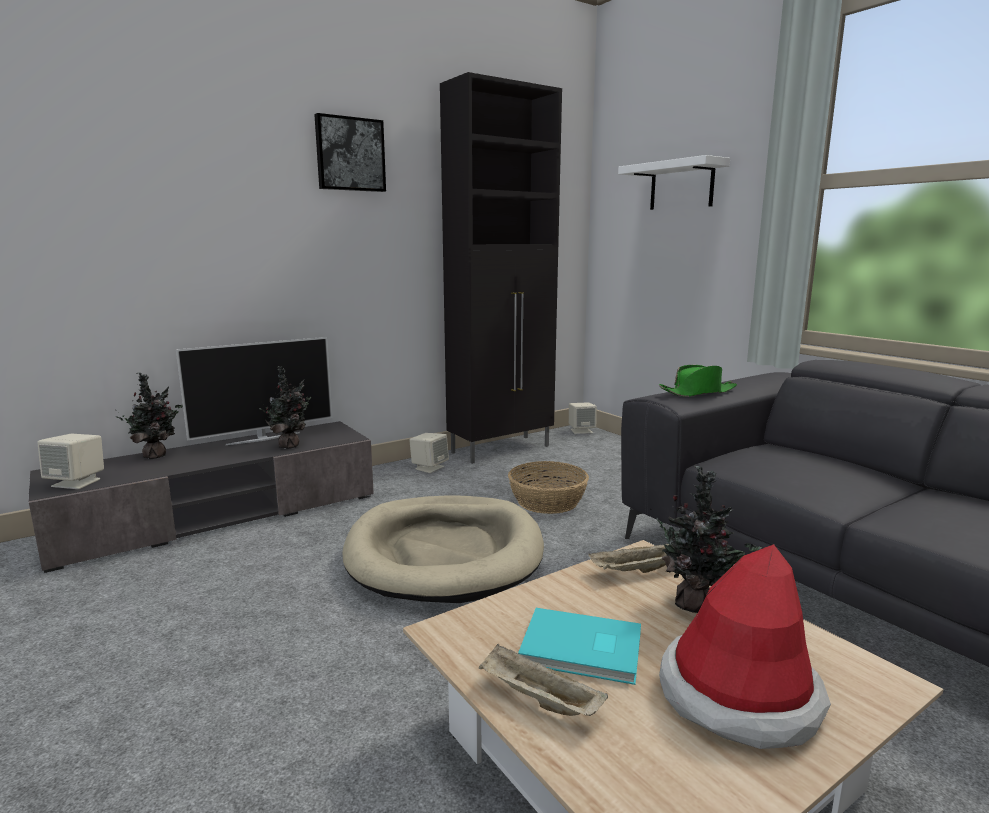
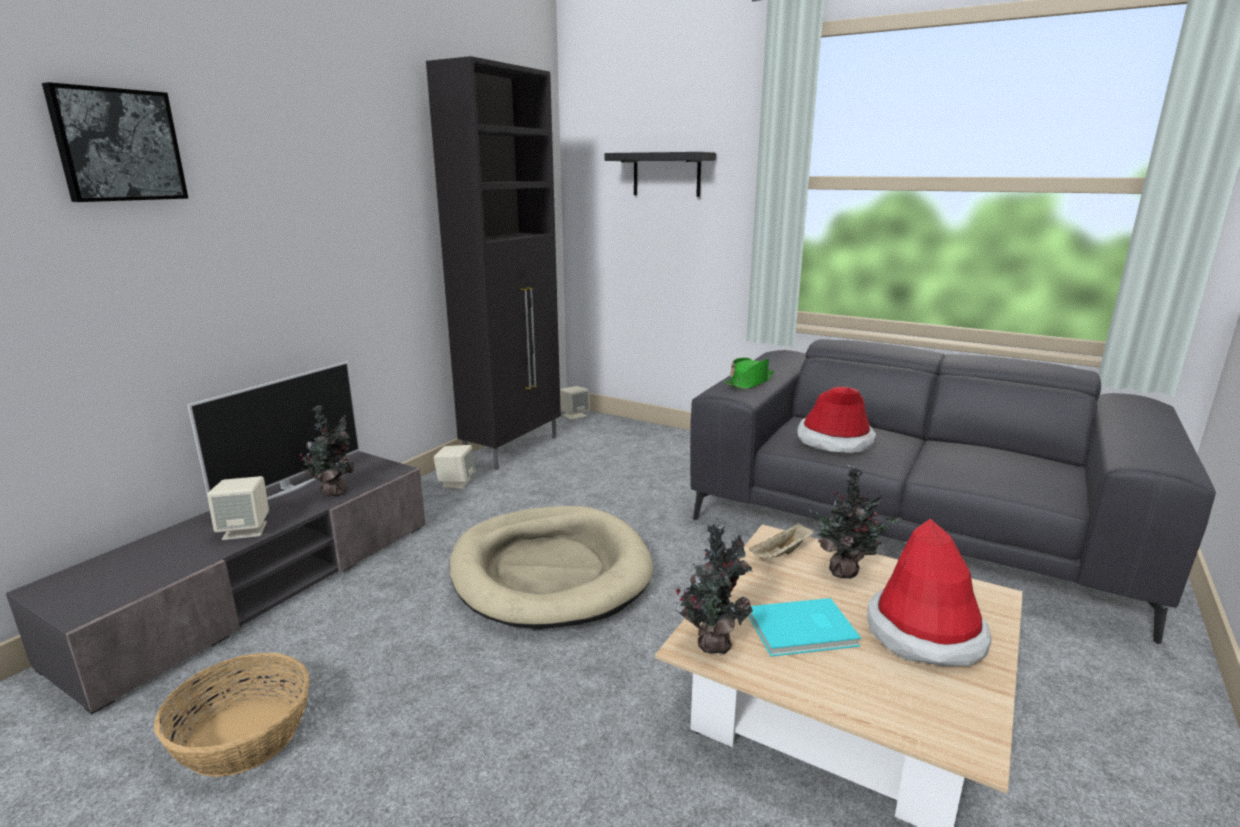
camera: 25 degrees left, 5 degrees up
(77, 482) = (106, 594): beige speaker -> beige speaker (246, 530)
(156, 456) = (173, 536): potted plant -> potted plant (712, 642)
(350, 154) = (341, 145): picture -> picture (117, 145)
(537, 700) = (809, 679): beige tray -> none
(548, 501) = (602, 497): basket -> basket (245, 735)
(681, 186) = (666, 174): white shelf -> black shelf
(785, 468) = (834, 441): none -> hat

